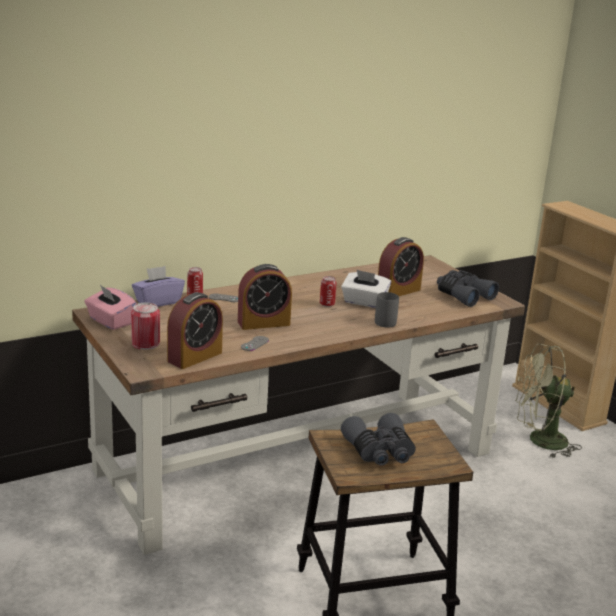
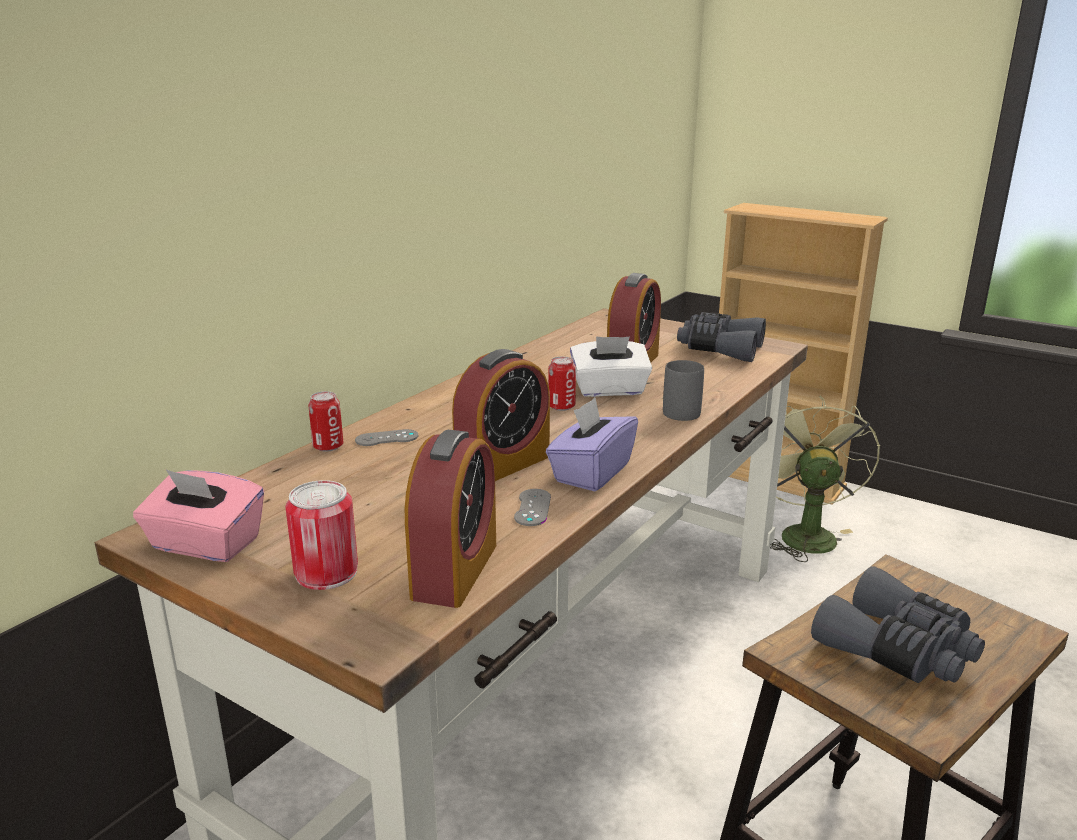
camera: 25 degrees left, 0 degrees up
(158, 302) = (270, 477): purple tissue box -> purple tissue box (591, 473)
(539, 441) = (803, 533): green fan -> green fan turned 120 degrees clockwise

